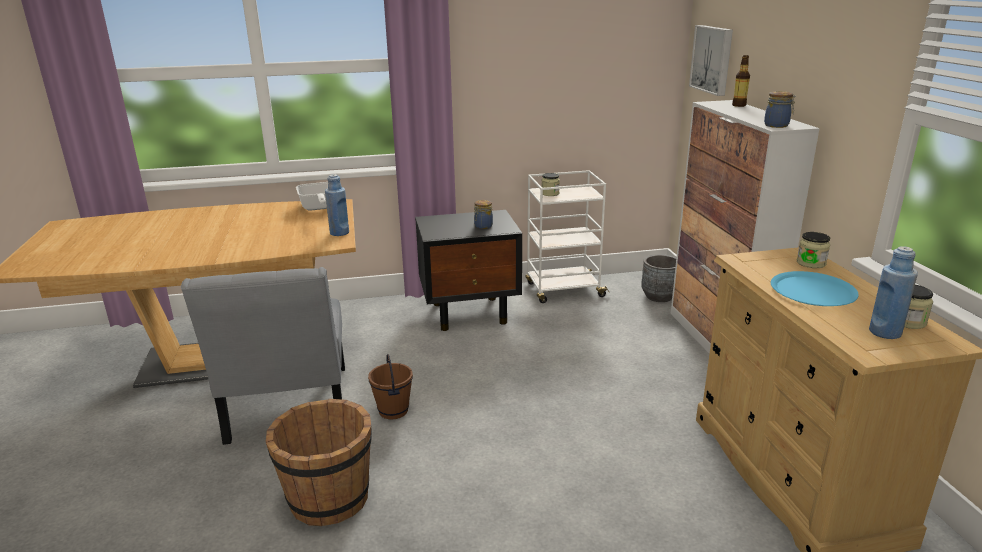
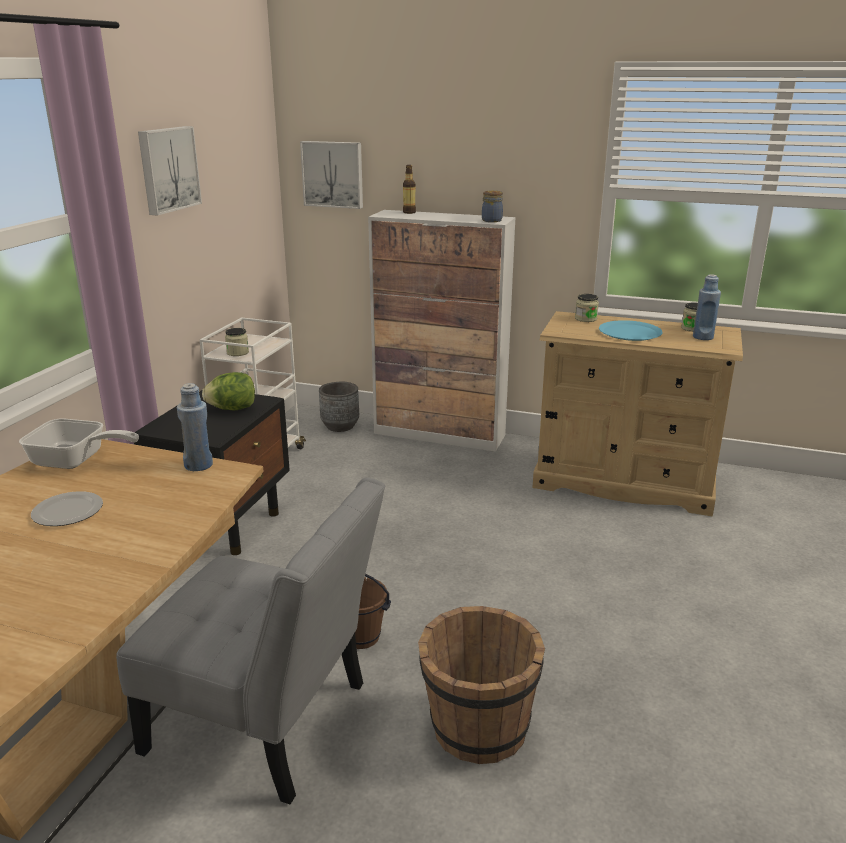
camera: 60 degrees left, 0 degrees up
(261, 225) = (69, 511): none -> plate
(482, 226) = (232, 409): jar -> lettuce
(520, 36) = (167, 169): none -> picture

